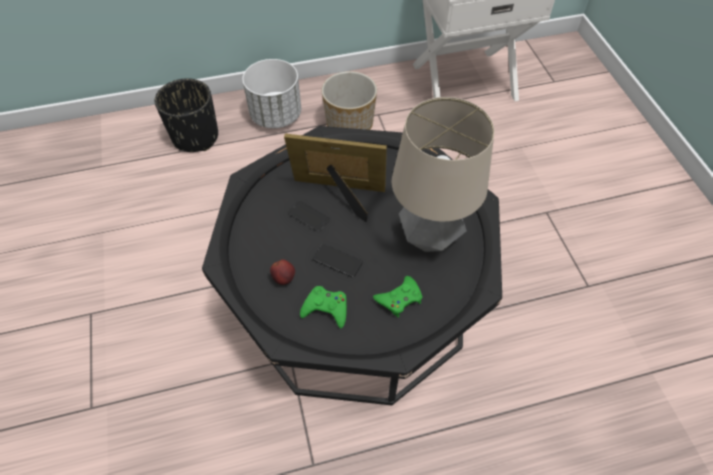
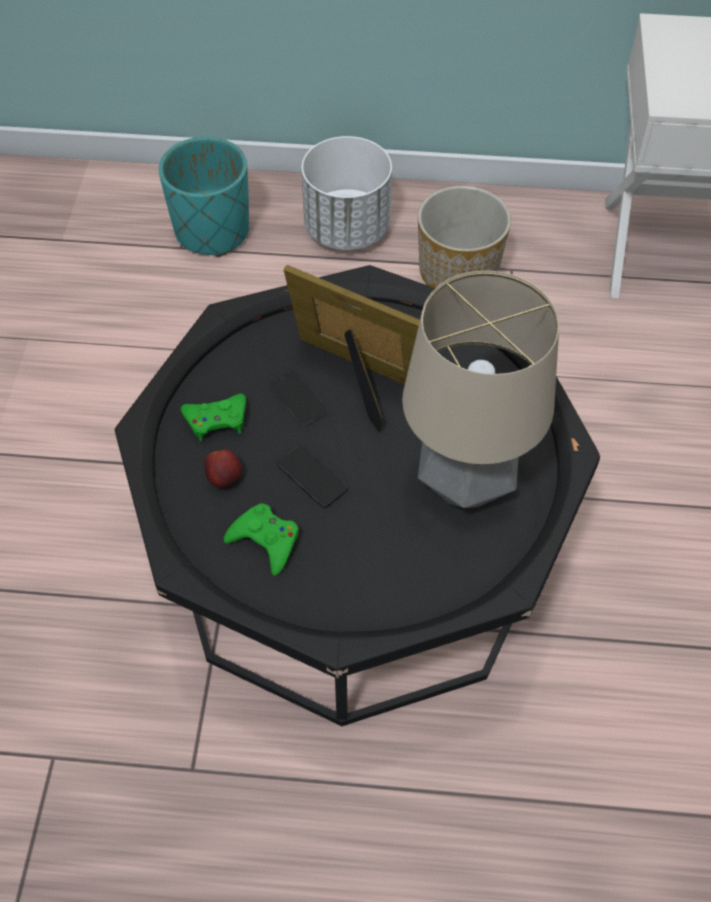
camera: 20 degrees right, 0 degrees up
(195, 137) = (211, 232): black planter -> turquoise planter
(399, 298) = (378, 561): green game controller -> green game controller (216, 420)

